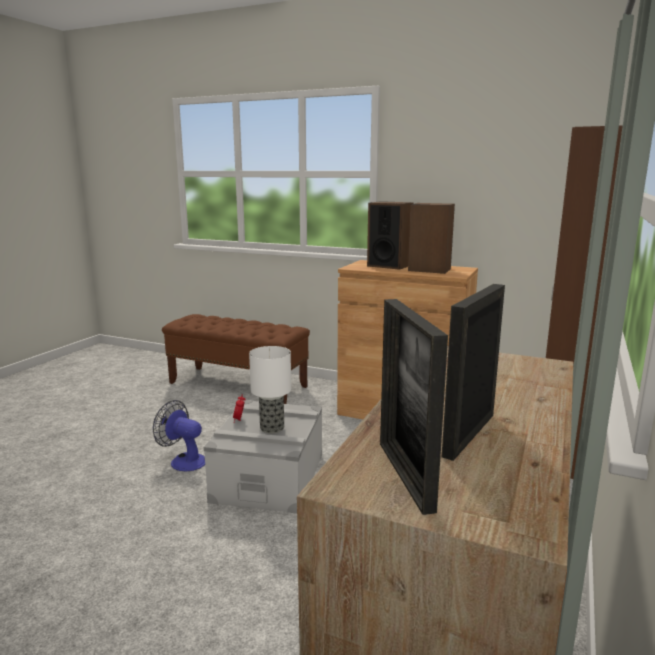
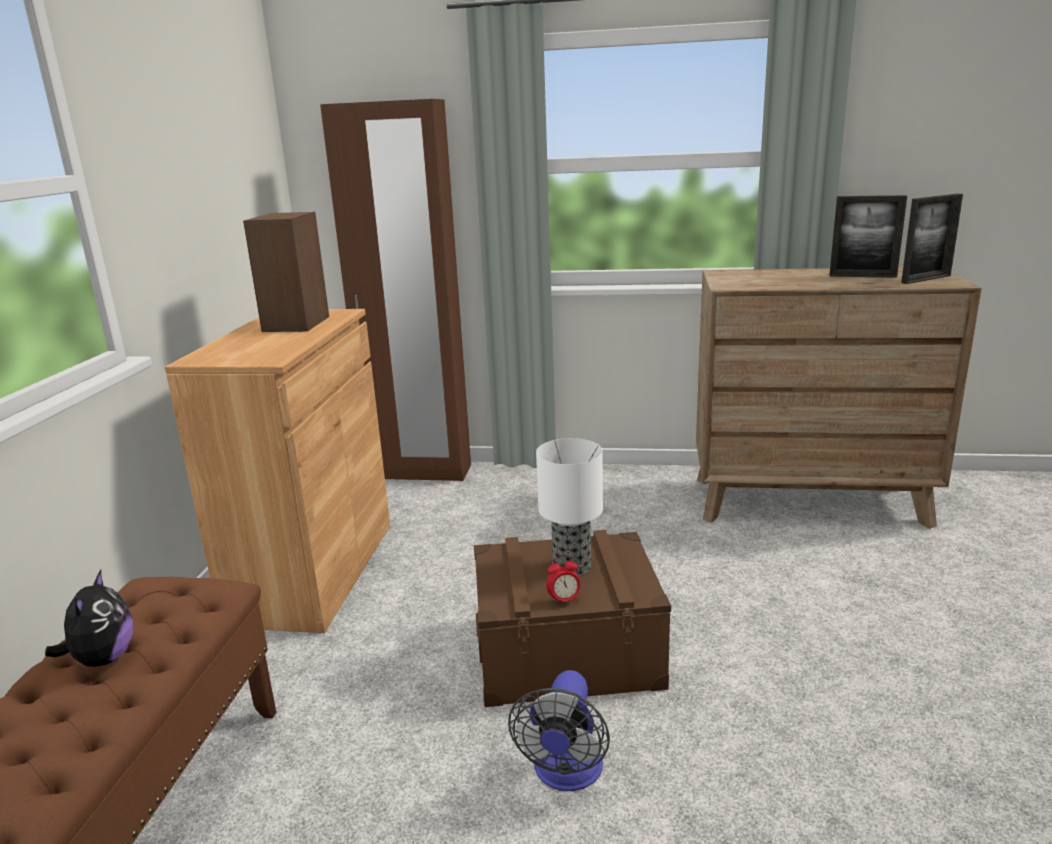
camera: 105 degrees left, 5 degrees up
(250, 326) = (103, 659): none -> plush toy
(269, 477) = (567, 651): grey storage box -> brown storage box
(389, 265) = (252, 343): speaker -> none

